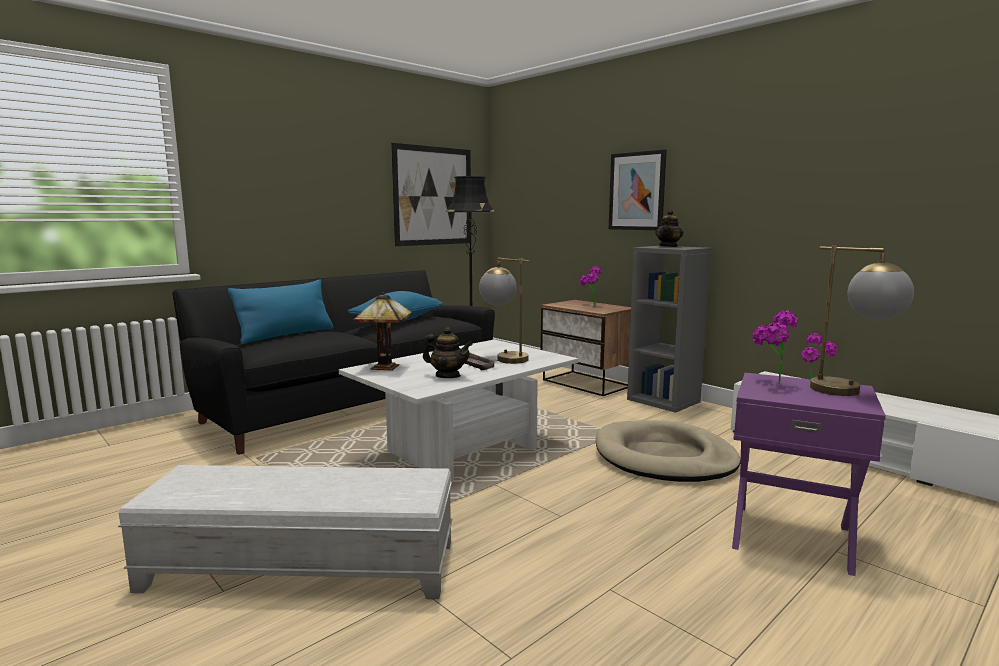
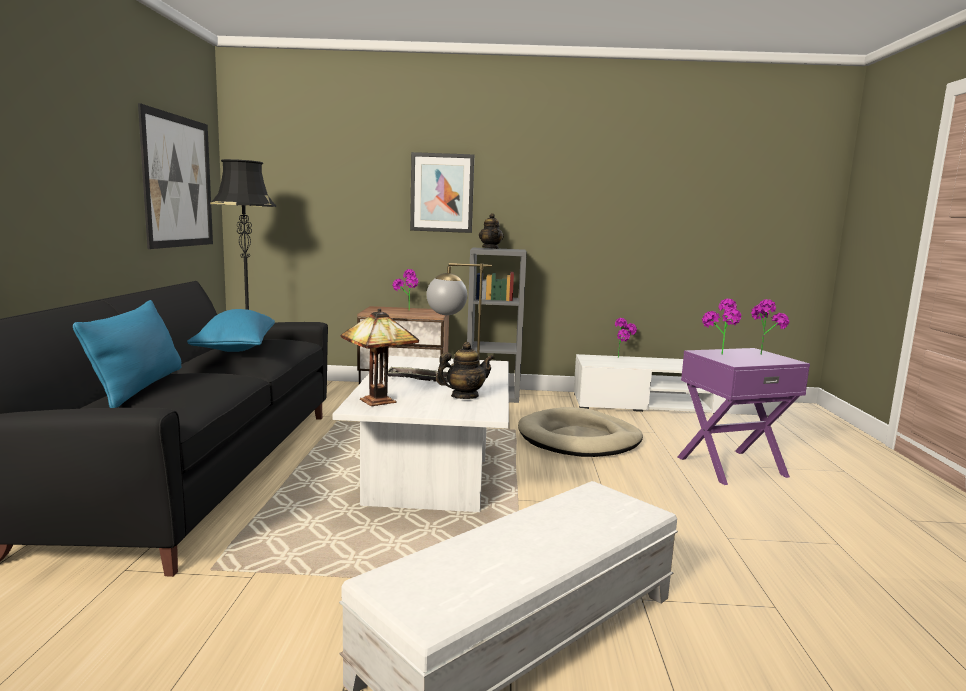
camera: 45 degrees left, 0 degrees up
(852, 393) = (763, 353): table lamp -> potted plant

